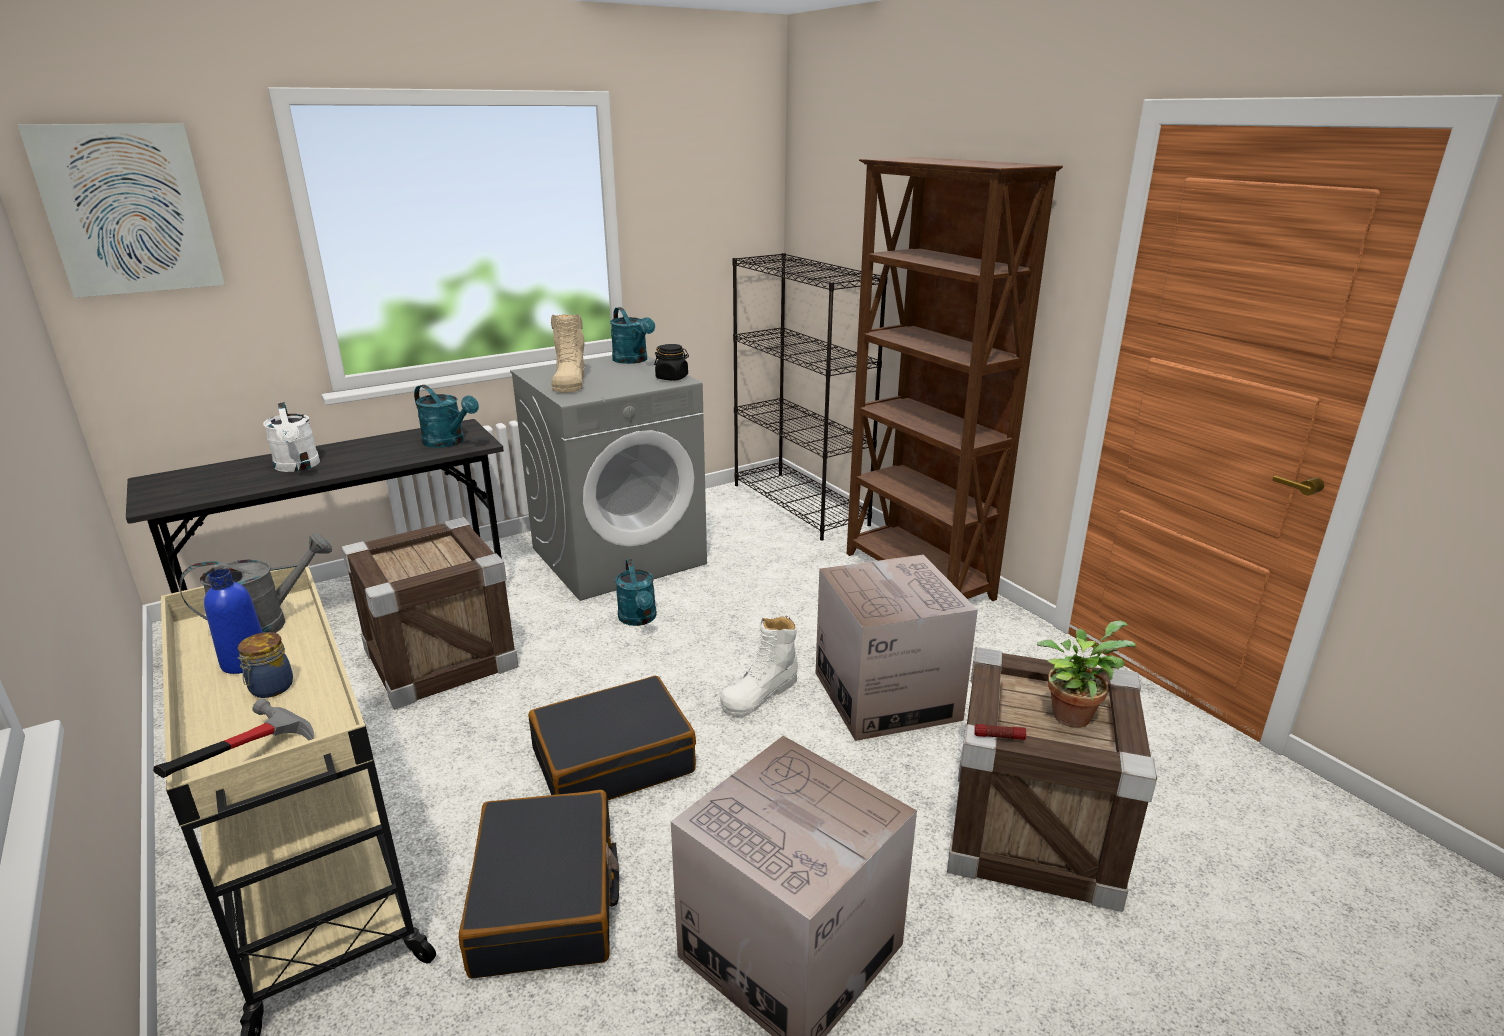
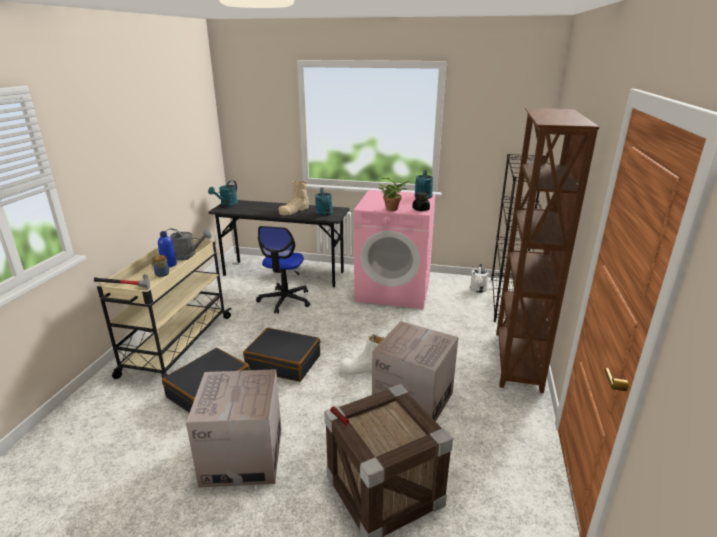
camera: 45 degrees right, 0 degrees up
(129, 210) = (247, 104): picture -> none
(298, 467) = (269, 209): white watering can -> white watering can (478, 290)
(440, 658) = (285, 300): crate -> office chair
(569, 382) = (378, 200): beige boot -> beige boot (294, 210)
(619, 555) = (394, 290): grey washing machine -> pink washing machine
(639, 619) = (364, 318): turquoise watering can -> turquoise watering can (227, 205)
(1073, 713) = (393, 433): potted plant -> potted plant (393, 209)

